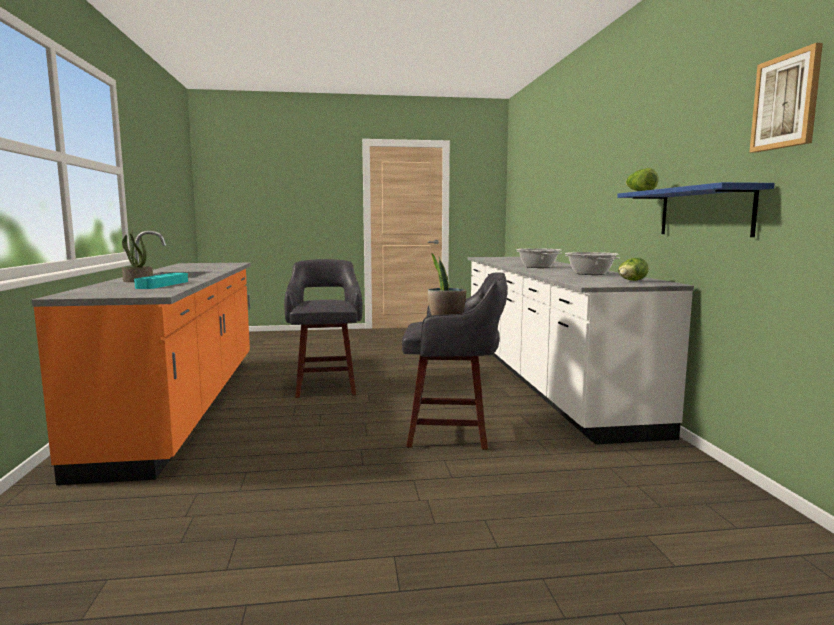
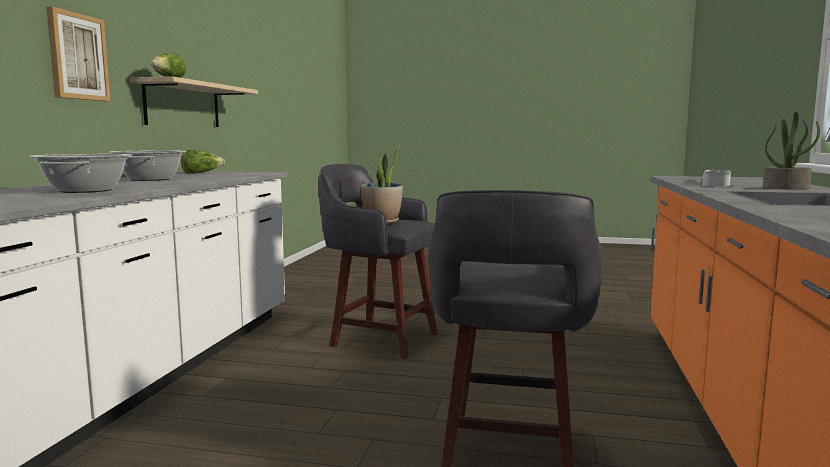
camera: 160 degrees left, 0 degrees up
(163, 284) = (716, 183): turquoise tray -> grey tray
(704, 212) = (183, 105): blue shelf -> beige shelf
(786, 101) = (221, 38): picture -> picture (77, 57)

